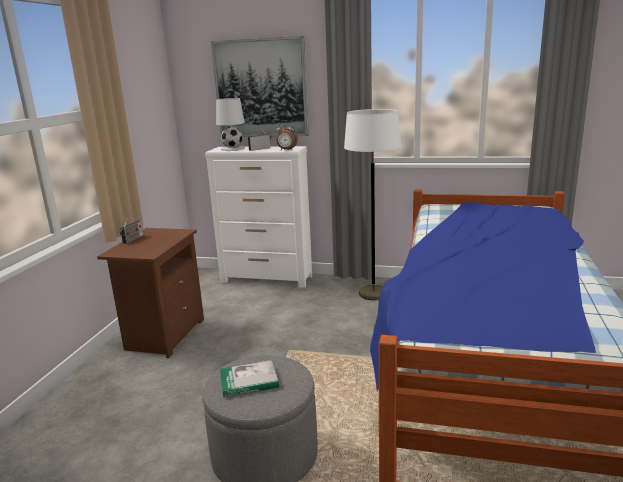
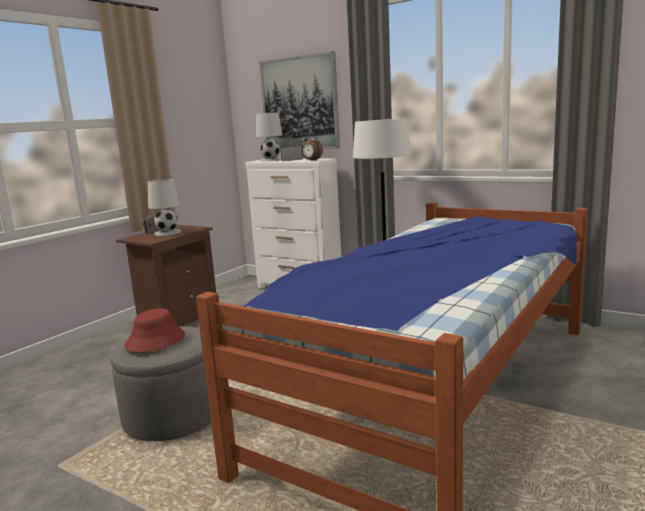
camera: 20 degrees right, 5 degrees down
(153, 241) = (168, 233): none -> white table lamp
(249, 381) = (155, 340): book -> red hat

